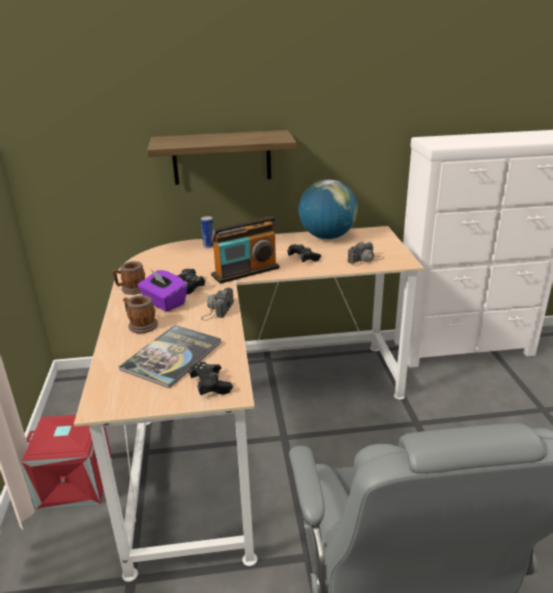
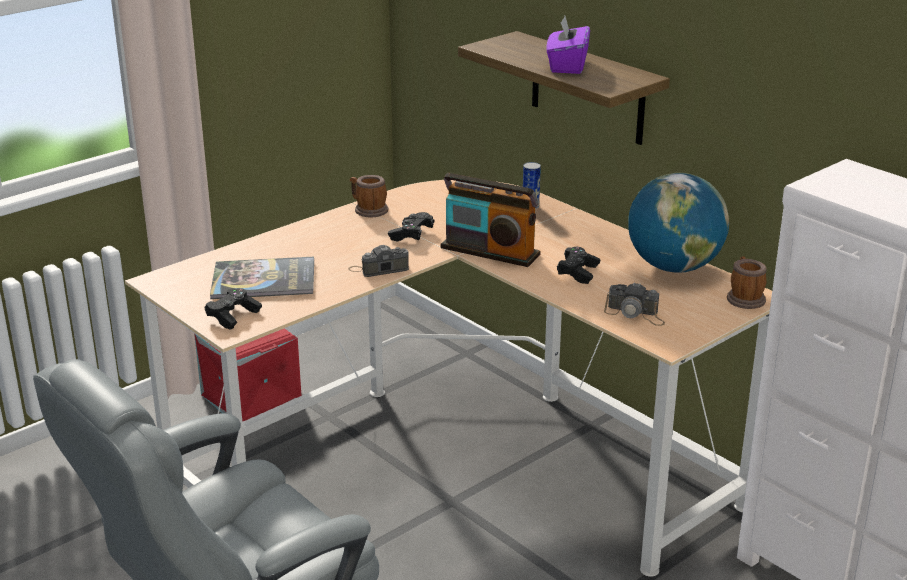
camera: 55 degrees right, 0 degrees up
(140, 325) = (302, 243): mug -> mug (744, 298)
(164, 303) = (360, 236): purple tissue box -> purple tissue box (567, 66)

